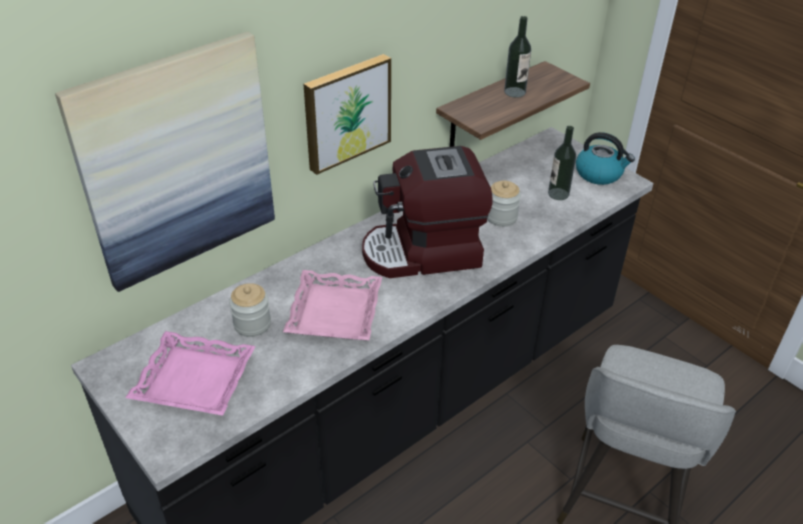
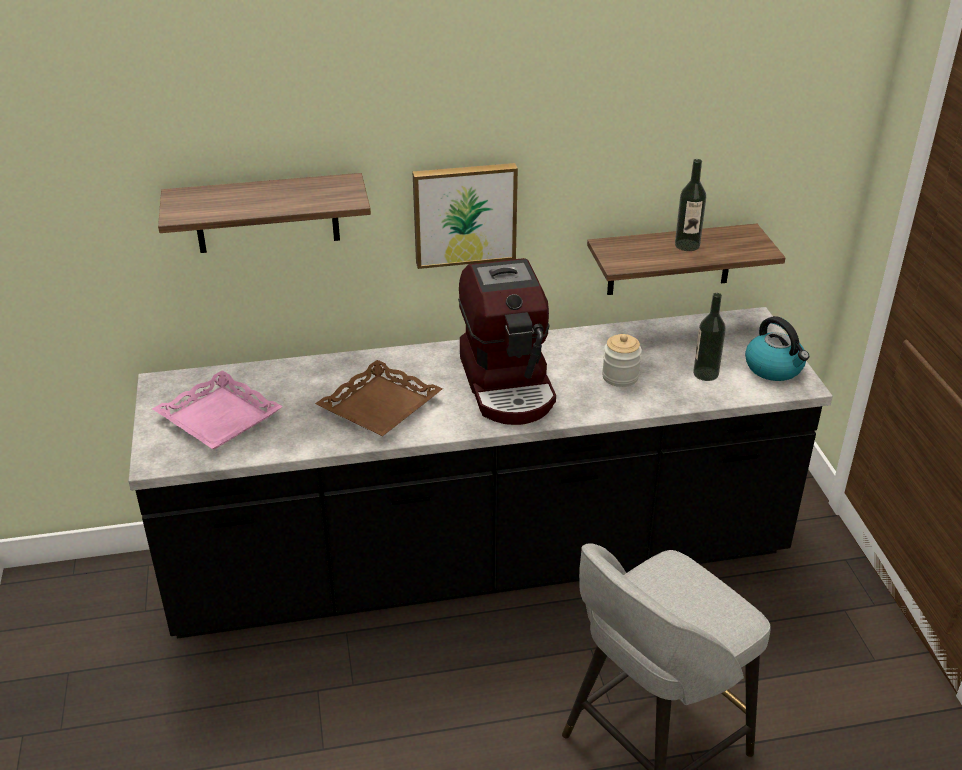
camera: 30 degrees right, 5 degrees down
(177, 162) = (266, 213): picture -> shelf
(252, 324) = (301, 392): jar -> none
(334, 311) = (379, 405): pink tray -> brown tray
(423, 253) = (509, 384): coffee machine -> coffee machine turned 120 degrees counterclockwise

